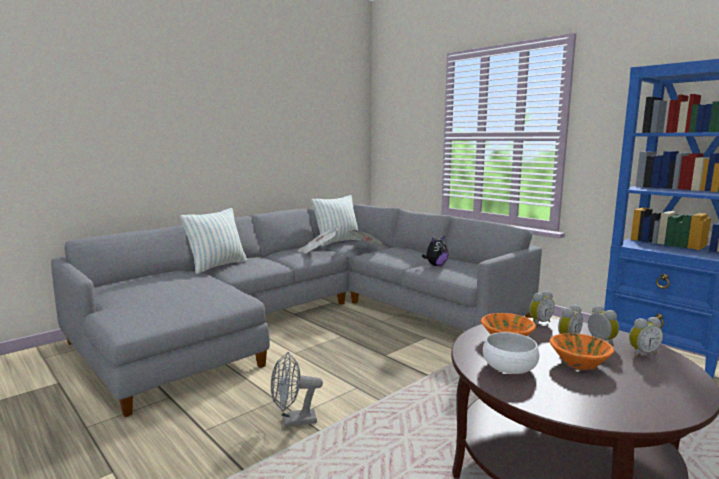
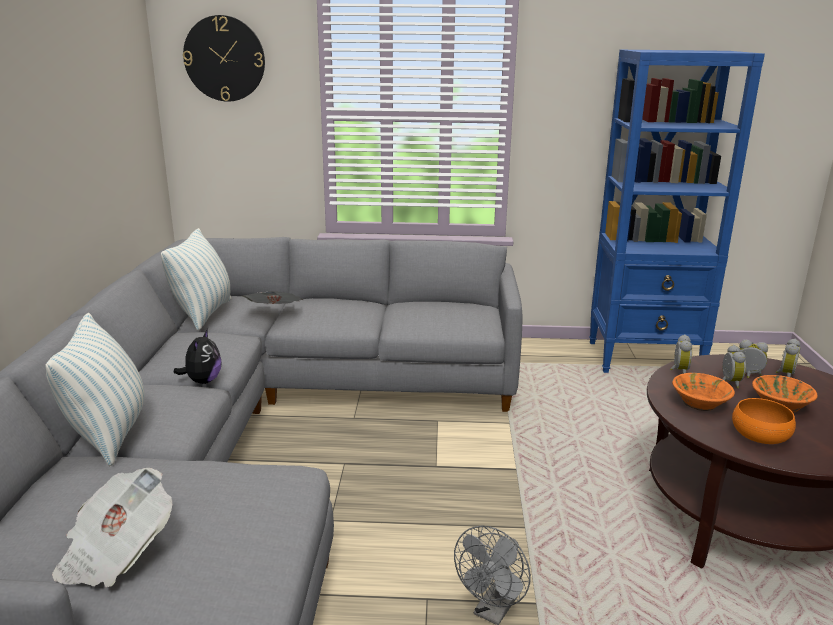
camera: 45 degrees left, 10 degrees up
(317, 251) = (216, 342): newspaper -> newspaper (116, 553)
(400, 105) = (224, 59): none -> wall clock
(435, 265) = (413, 318): plush toy -> plush toy (202, 381)
(509, 367) = (760, 435): white bowl -> orange bowl

